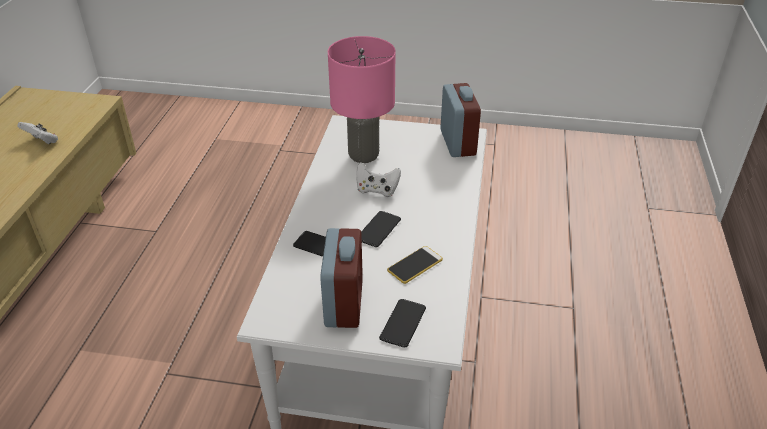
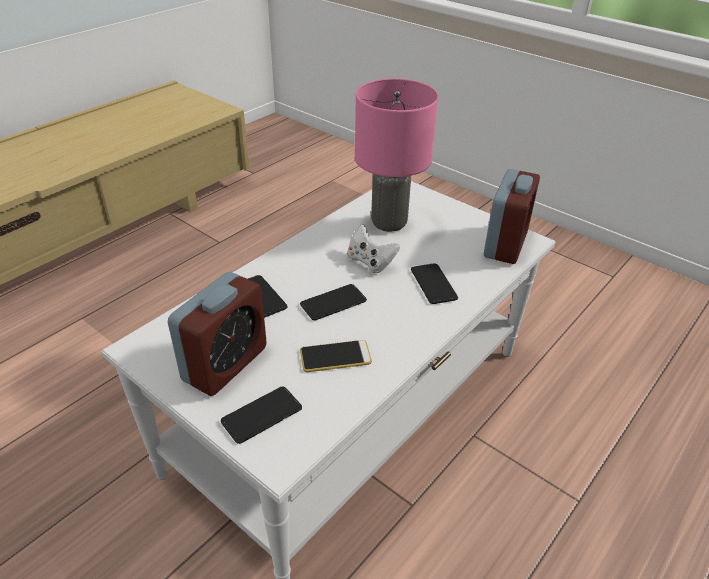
camera: 30 degrees right, 0 degrees up
(42, 141) = (150, 128): white game controller -> none
(434, 189) = (433, 284): none -> phone

